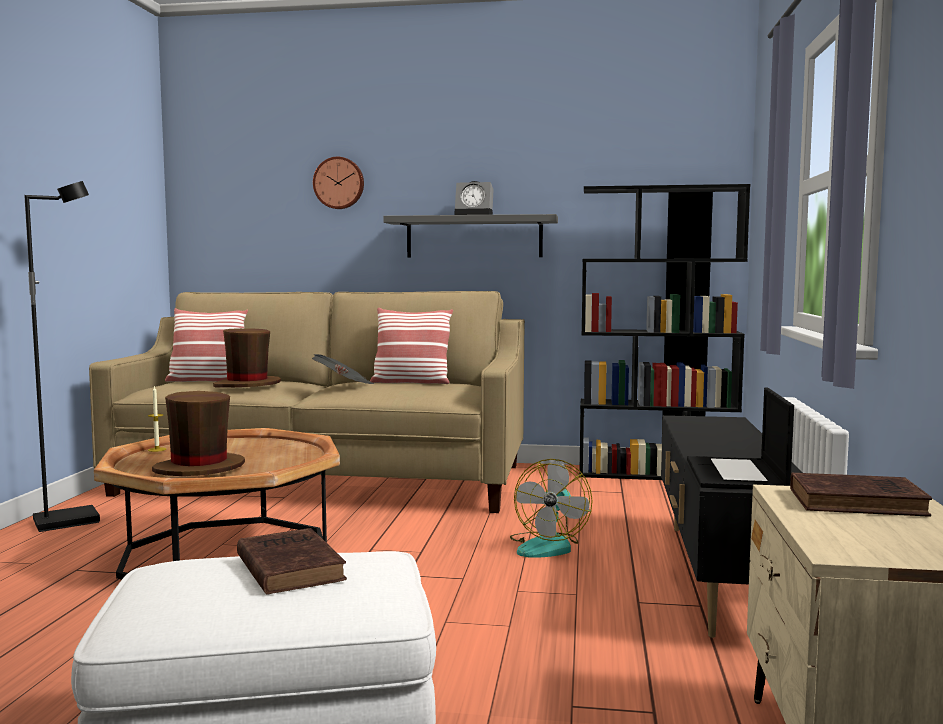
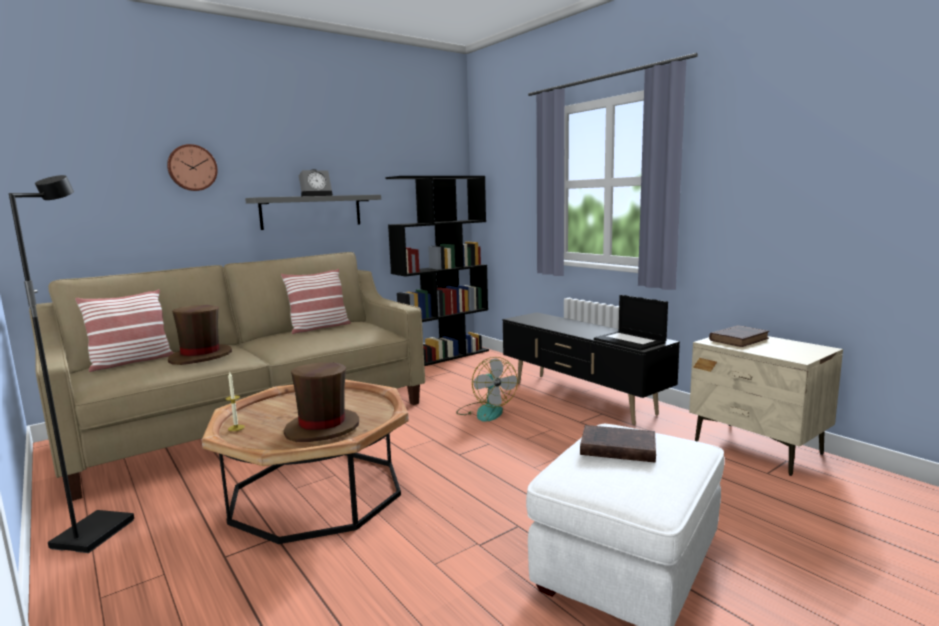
camera: 45 degrees left, 5 degrees up
(344, 386) = (287, 340): newspaper -> none

